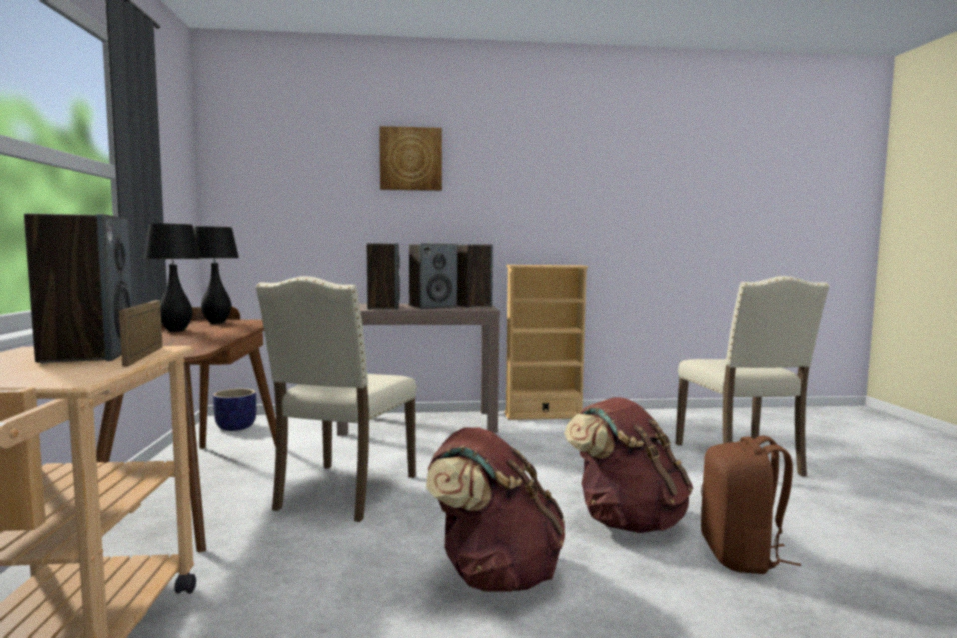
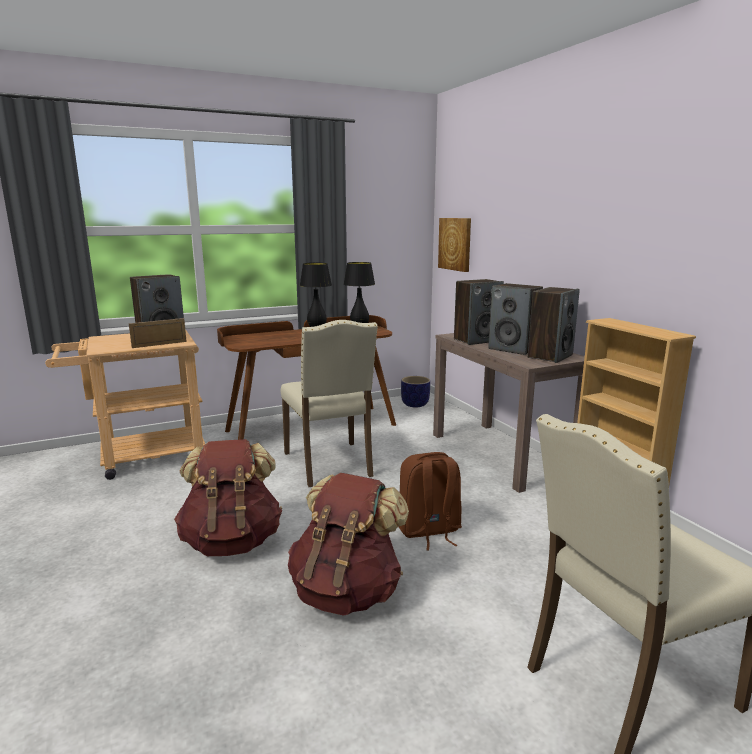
camera: 70 degrees right, 10 degrees up
(343, 492) = (330, 465): beige chair -> beige chair turned 105 degrees counterclockwise
(410, 159) = (547, 190): picture -> picture (455, 244)
(741, 556) = (301, 670): brown backpack -> brown backpack (429, 531)

